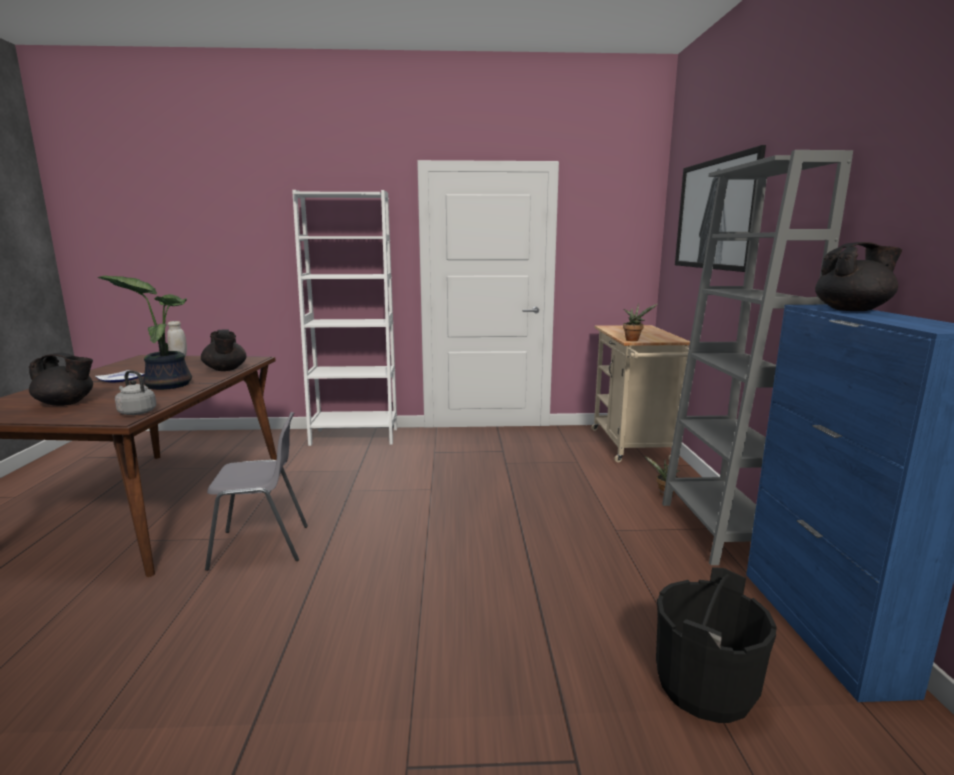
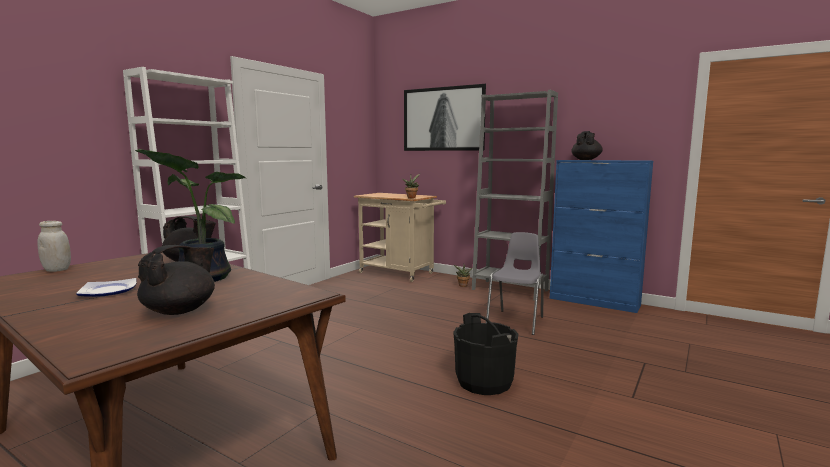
camera: 55 degrees left, 5 degrees down
(136, 412) = (295, 290): grey kettle -> none
(261, 546) = (356, 400): grey chair -> grey chair (516, 322)
(705, 687) = (615, 329): black bucket -> black bucket (484, 382)

